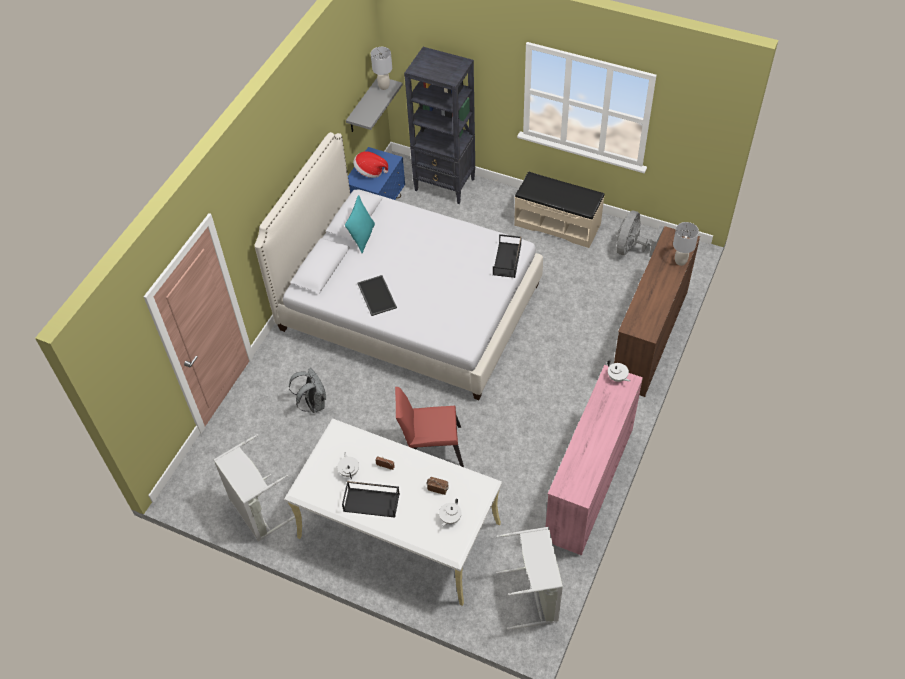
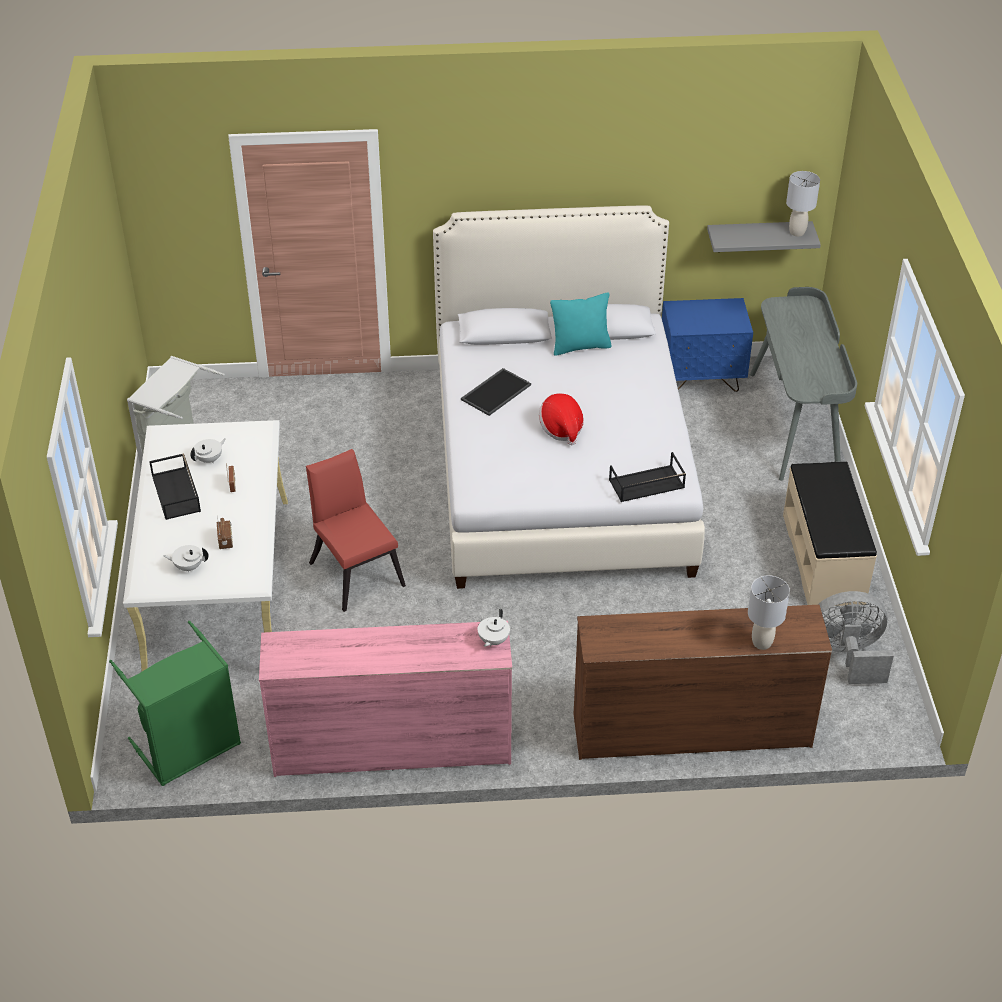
camera: 60 degrees right, 10 degrees down
(313, 403) = (355, 446): grey backpack -> none
(370, 171) = (701, 315): hat -> hat (561, 429)
(445, 185) = (795, 423): black bookcase -> grey desk
(534, 595) = (189, 749): grey laundry basket -> green laundry basket

